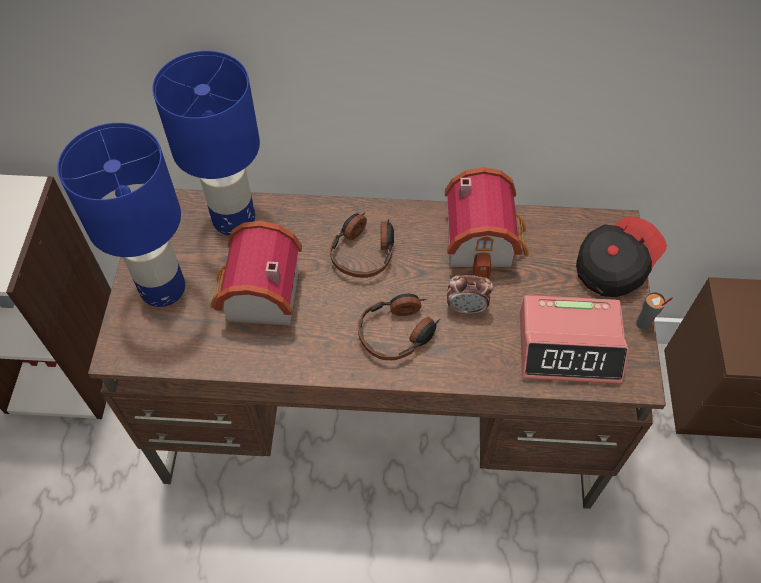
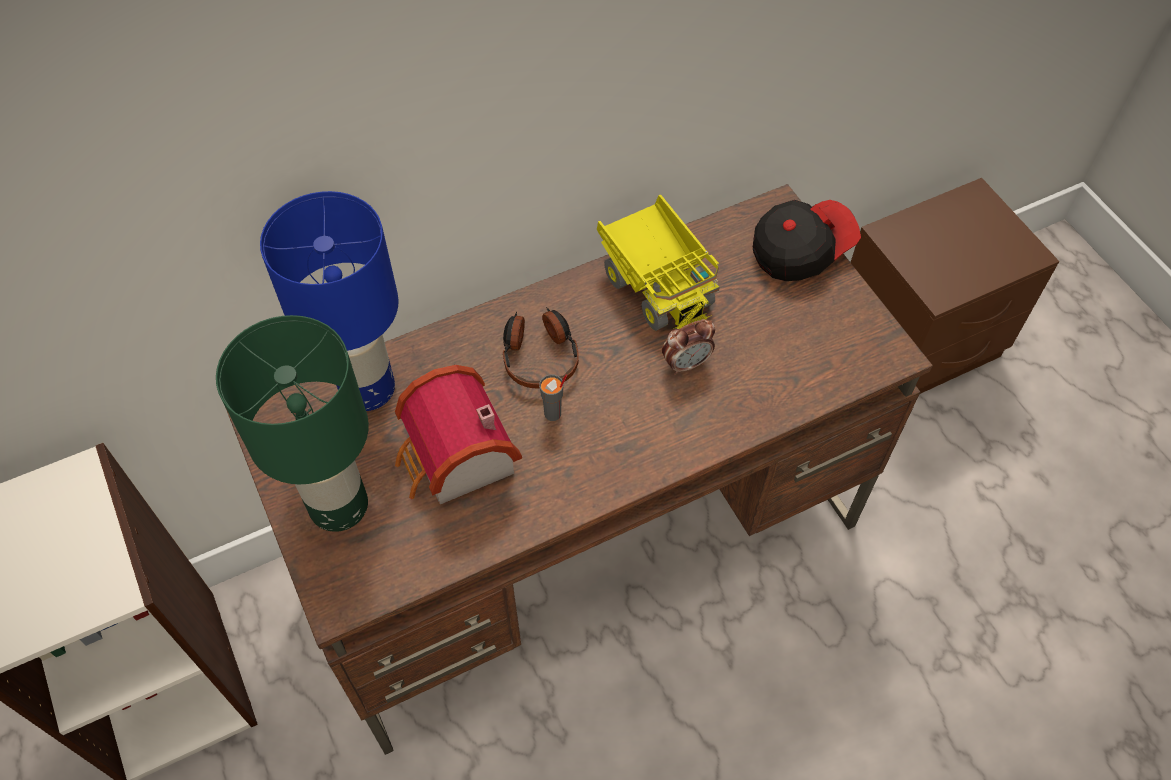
camera: 30 degrees left, 0 degrees up
(164, 289) = (340, 505): blue table lamp -> green table lamp
(398, 332) = (633, 423): headphones -> none
(484, 240) = (657, 284): toy house -> toy truck
(569, 346) = (810, 353): alarm clock -> none
(614, 264) = (800, 250): cap -> cap turned 45 degrees clockwise
(643, 324) = (864, 297): grey cup -> grey cup (553, 414)

